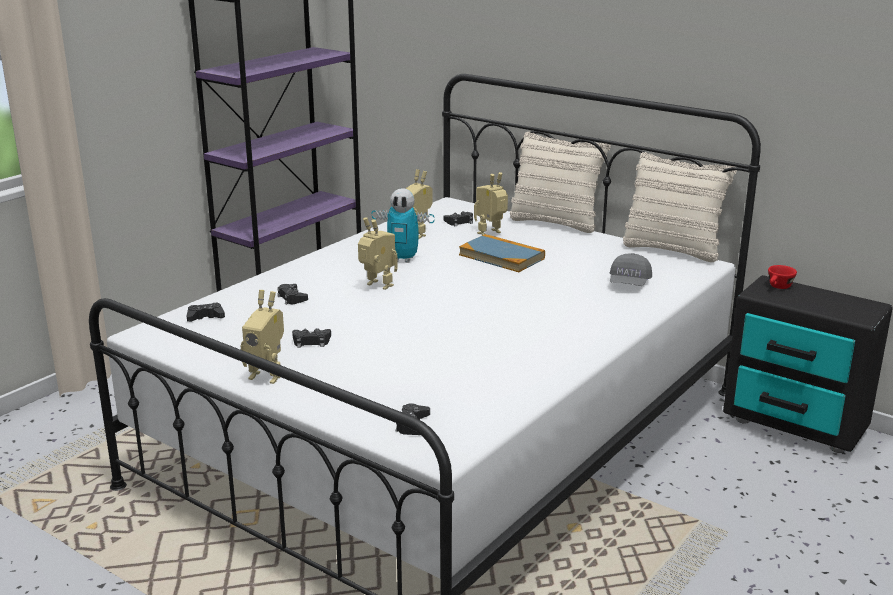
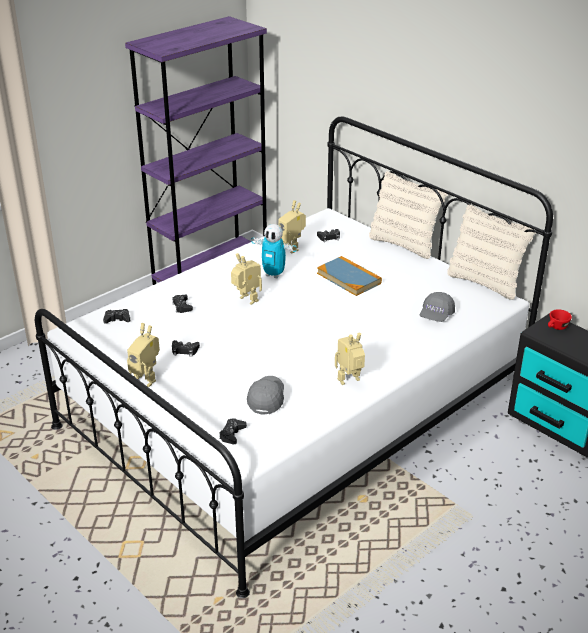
camera: 10 degrees right, 10 degrees up
(445, 383) = (266, 399): none -> grey cap
(491, 234) = (349, 253): toy robot -> toy robot (350, 381)

